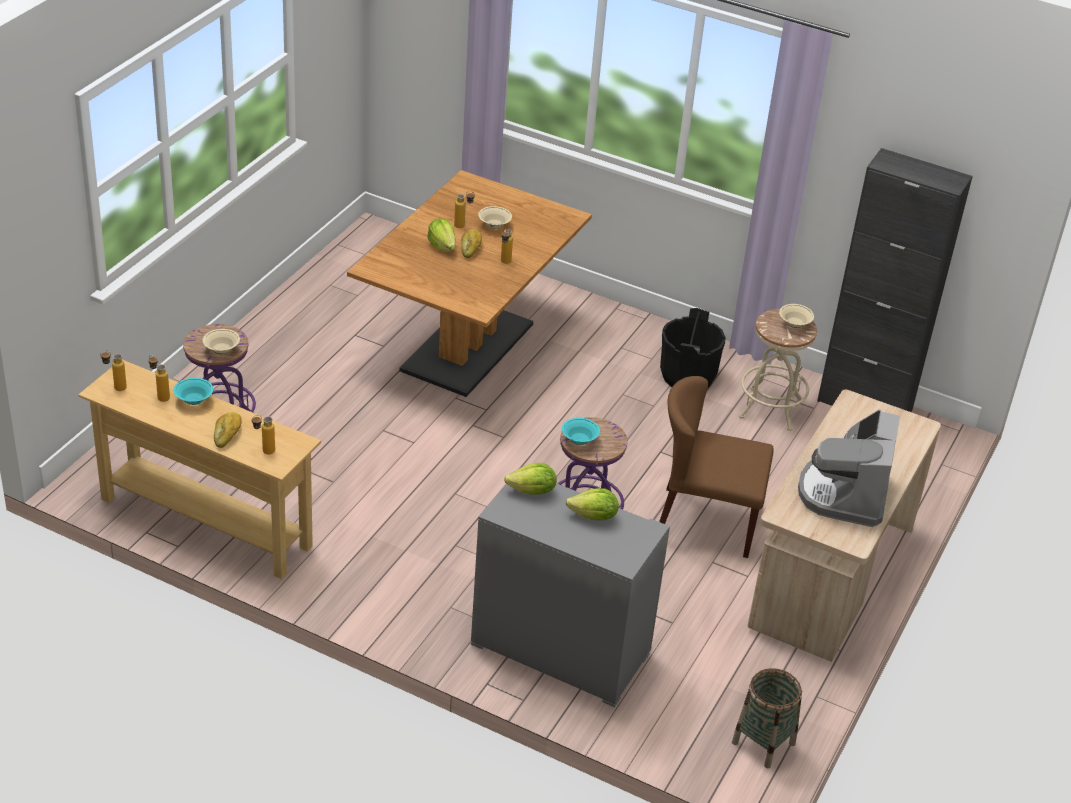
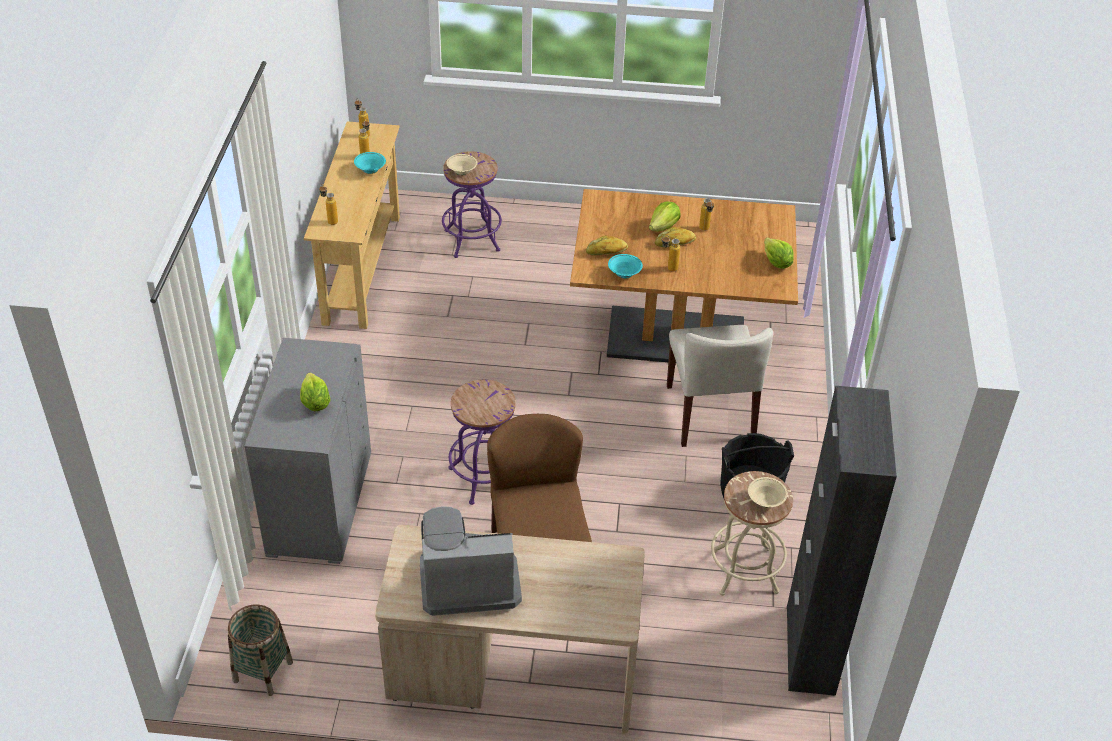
camera: 70 degrees right, 5 degrees up
(227, 434) = (341, 198): bread -> bread (606, 252)
(494, 226) = (721, 247): beige bowl -> none
(532, 491) = (330, 359): lettuce -> lettuce (776, 263)
(578, 362) = (710, 413): none -> beige chair
(579, 441) = (473, 393): turquoise bowl -> turquoise bowl (624, 275)

